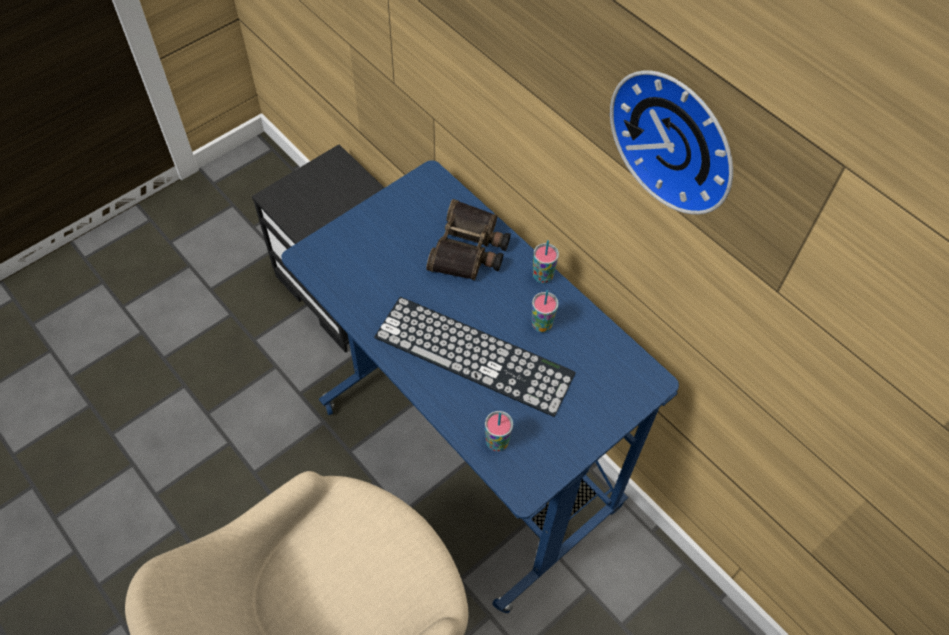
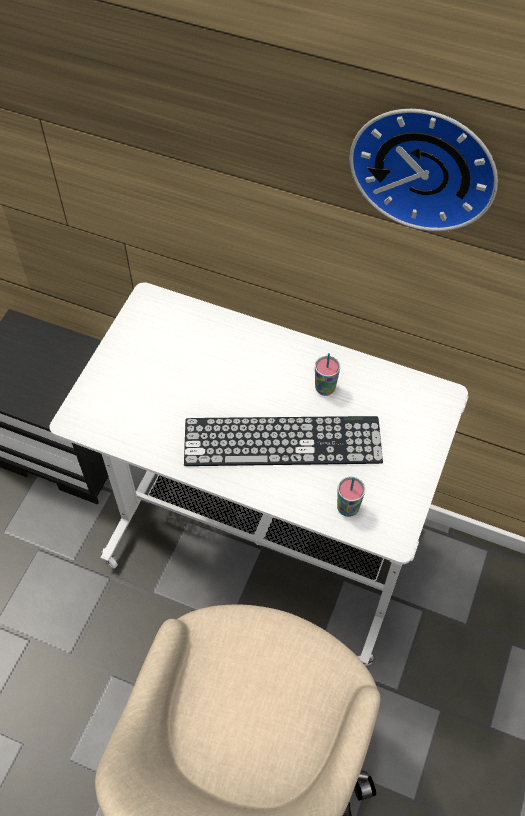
camera: 25 degrees left, 0 degrees up
(469, 457) = (262, 546): blue desk -> white desk
(470, 249) = (222, 349): binoculars -> none
(542, 276) = (301, 346): cup -> none

